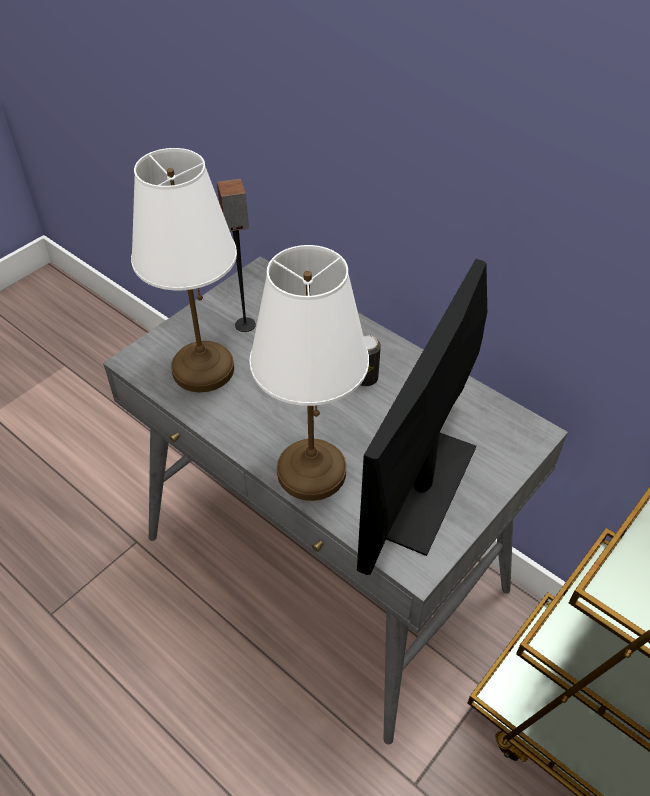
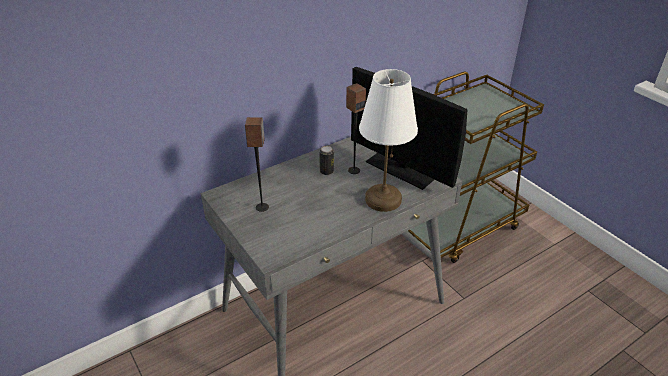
camera: 75 degrees left, 10 degrees down
(203, 370) = (293, 229): white table lamp -> none
(384, 414) = (353, 170): none -> speaker

